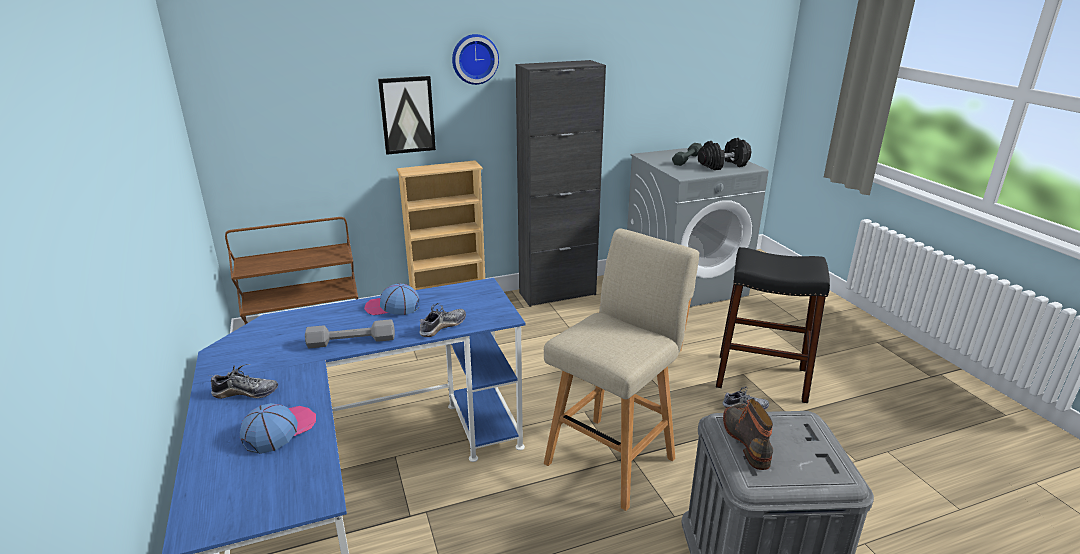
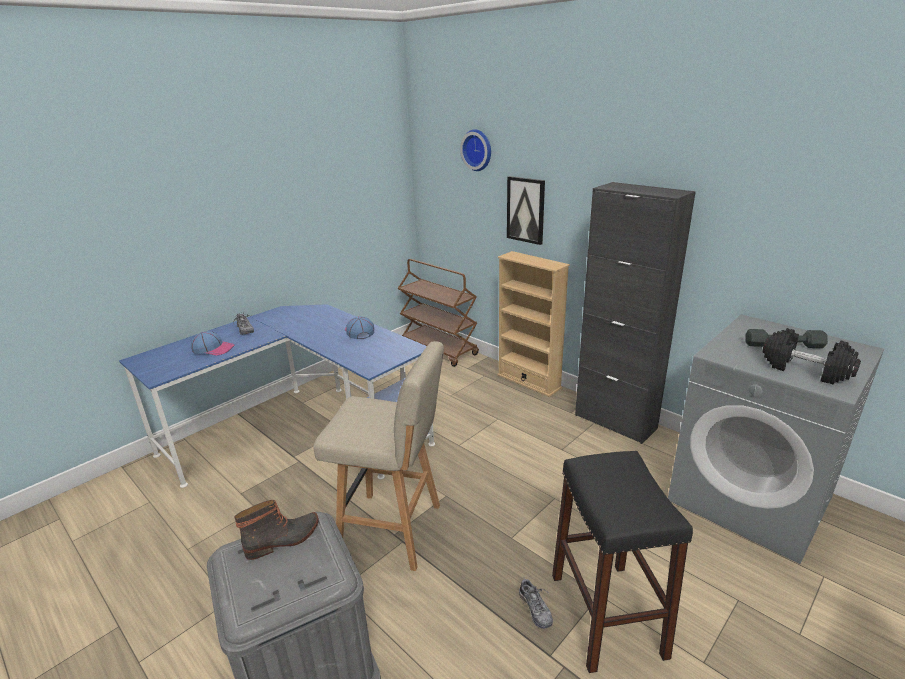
camera: 65 degrees right, 0 degrees up
(351, 341) = (309, 335): grey dumbbell -> none
(442, 327) = (343, 353): shoe -> none
(474, 59) = (582, 171): wall clock -> wall clock (478, 150)

